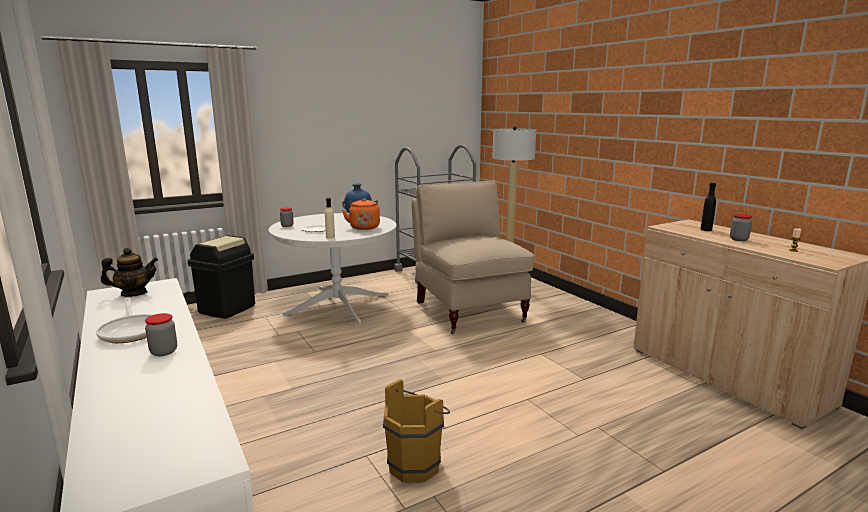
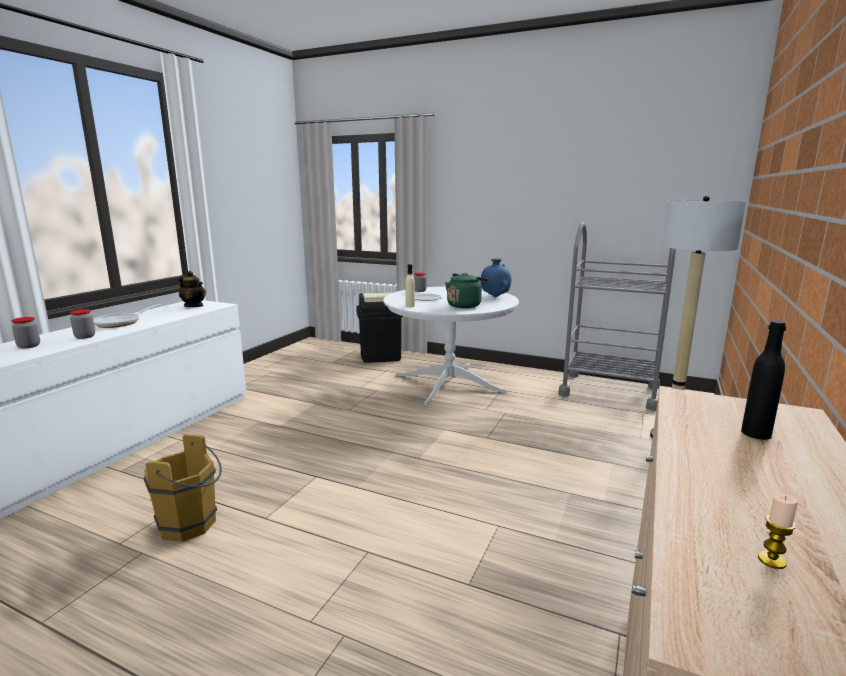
camera: 55 degrees right, 0 degrees up
(364, 227) = (465, 305): orange kettle -> green kettle
(468, 311) = (540, 442): beige chair -> none
(738, 239) = (739, 474): jar -> jar (29, 346)

